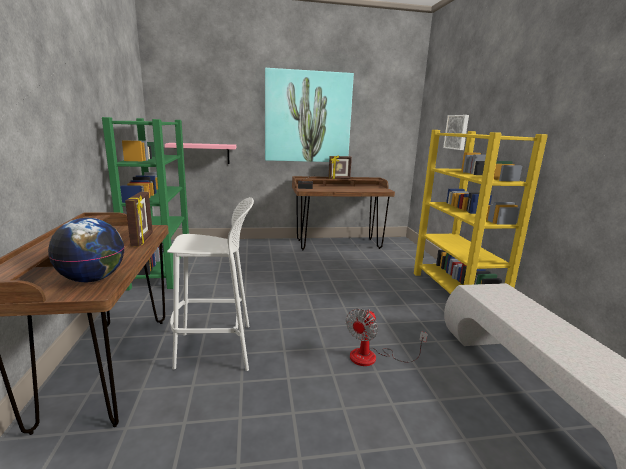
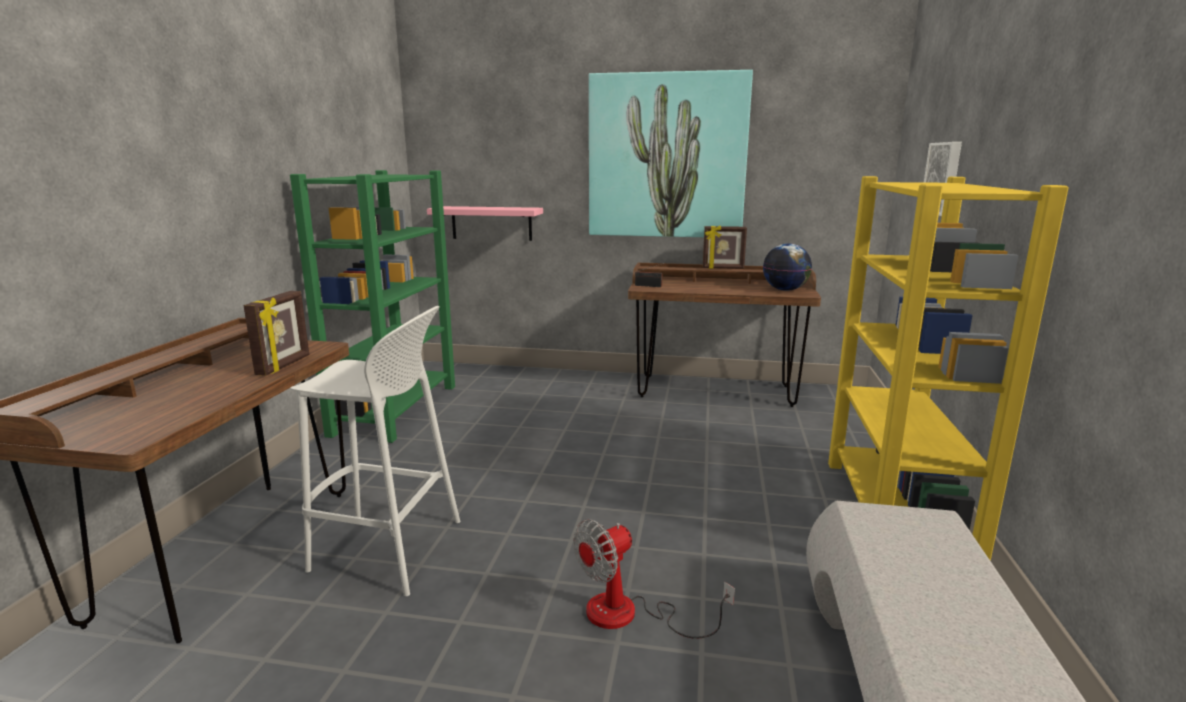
camera: 20 degrees right, 0 degrees up
(93, 279) = (150, 421): globe -> globe (785, 290)

